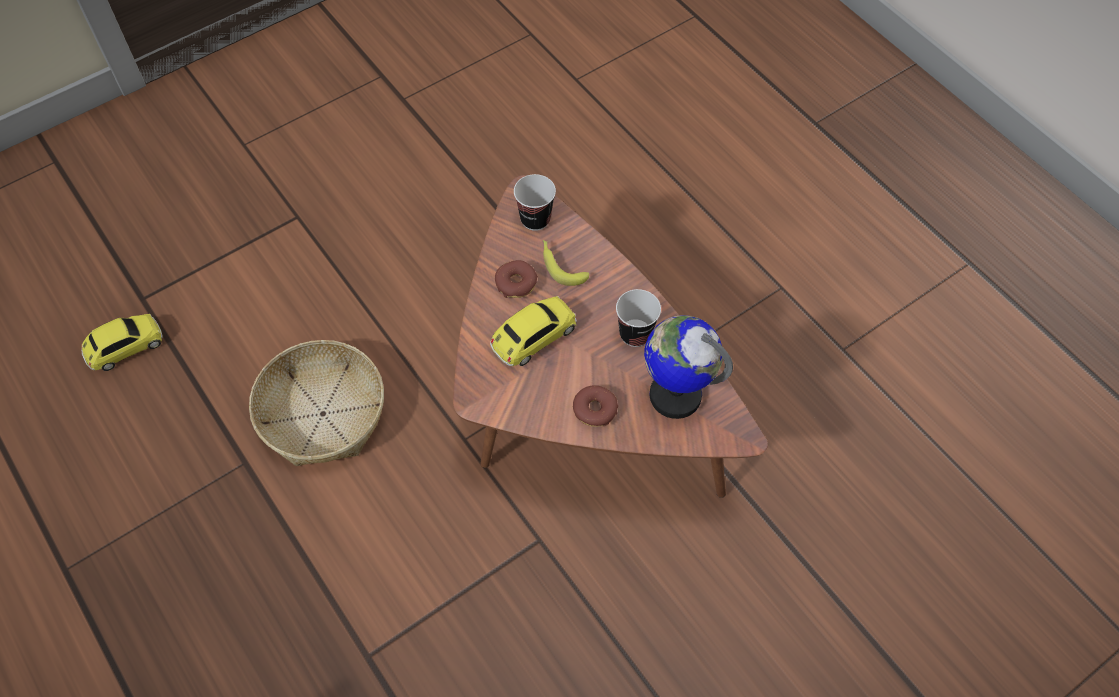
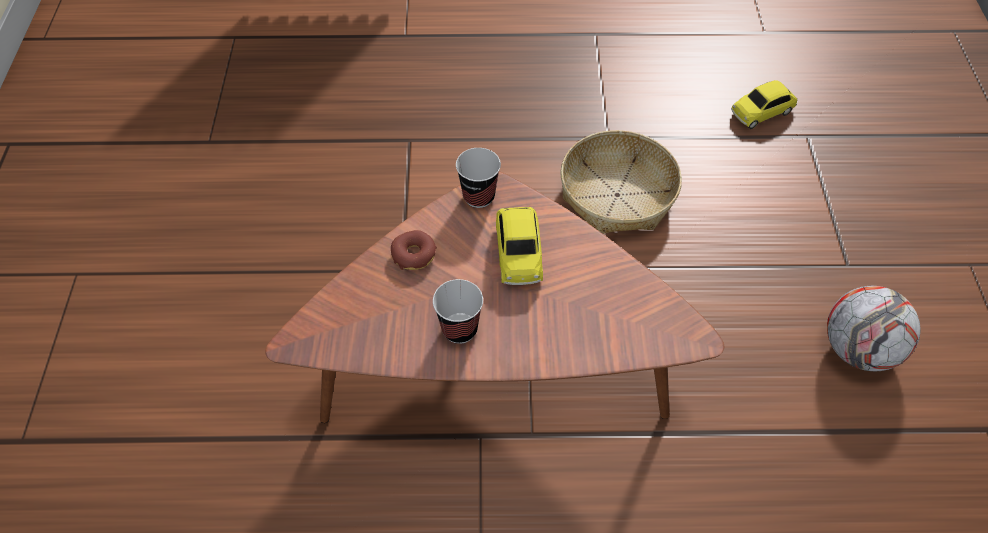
camera: 125 degrees right, 5 degrees down
(125, 348) = (762, 112): toy car -> toy car turned 60 degrees clockwise
(382, 183) = (858, 349): none -> football
(516, 283) = (587, 271): donut -> none
(535, 219) = (653, 328): cup -> cup (478, 196)
(561, 265) = (581, 317): banana -> none
(675, 394) = (375, 320): globe -> none

